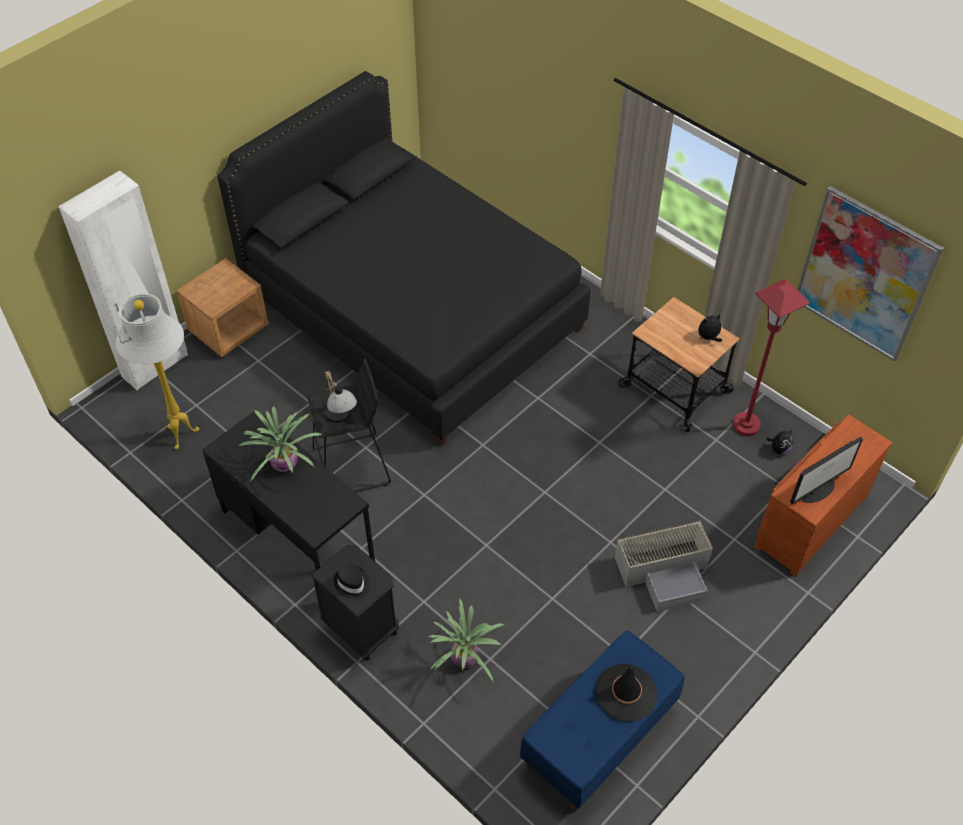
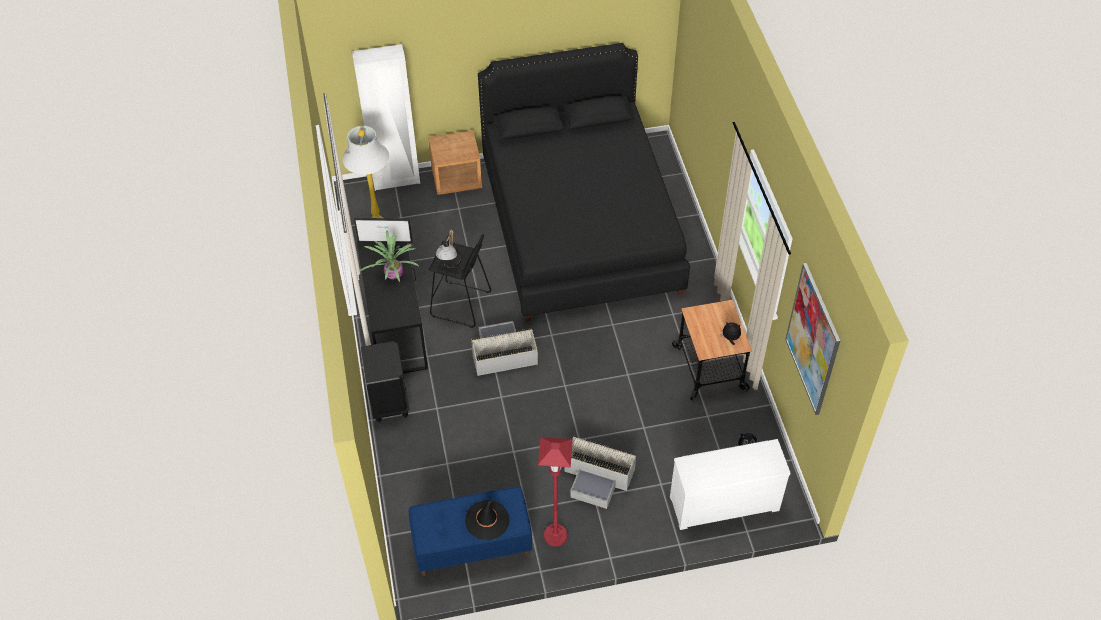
camera: 35 degrees right, 0 degrees up
(352, 583) = (378, 364): black hat -> none
(446, 496) = (502, 354): none -> grey storage box
(464, 660) = (432, 455): potted plant -> none
(746, 425) = (737, 418): red floor lamp -> red floor lamp (555, 536)
(808, 519) = (723, 501): brown dresser -> white dresser
(816, 489) = (708, 472): monitor -> monitor (386, 245)

